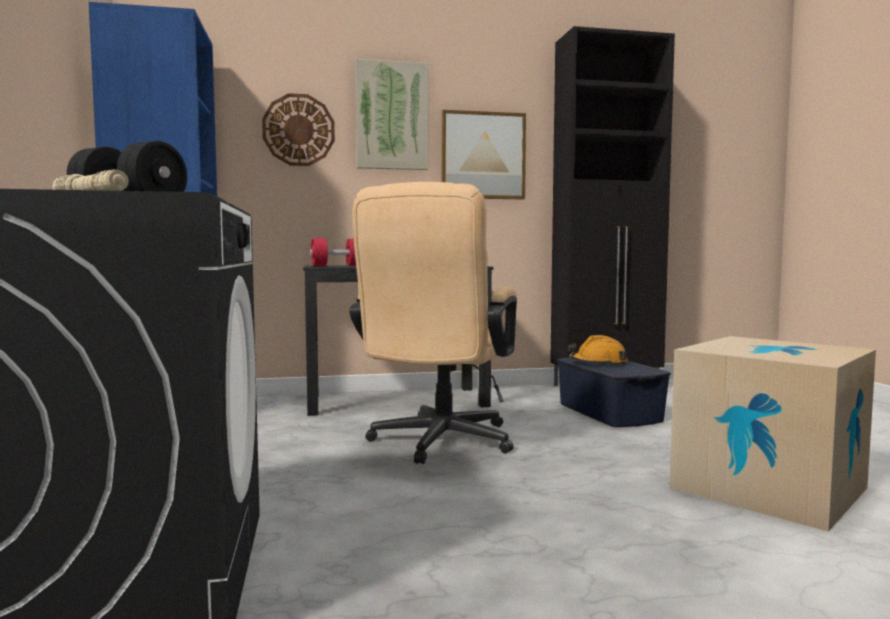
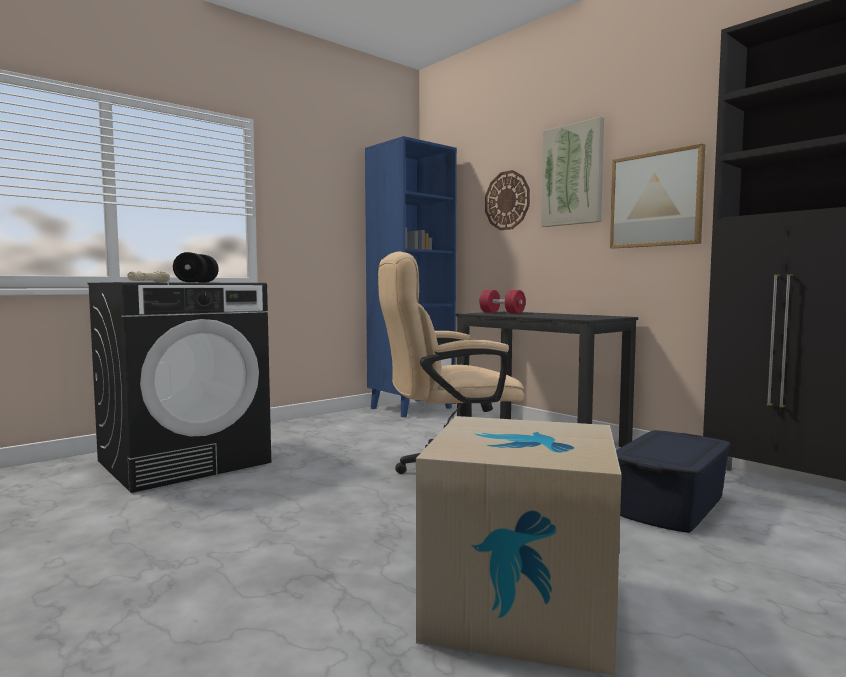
camera: 60 degrees right, 0 degrees up
(598, 363) = (666, 443): orange hard hat -> none

